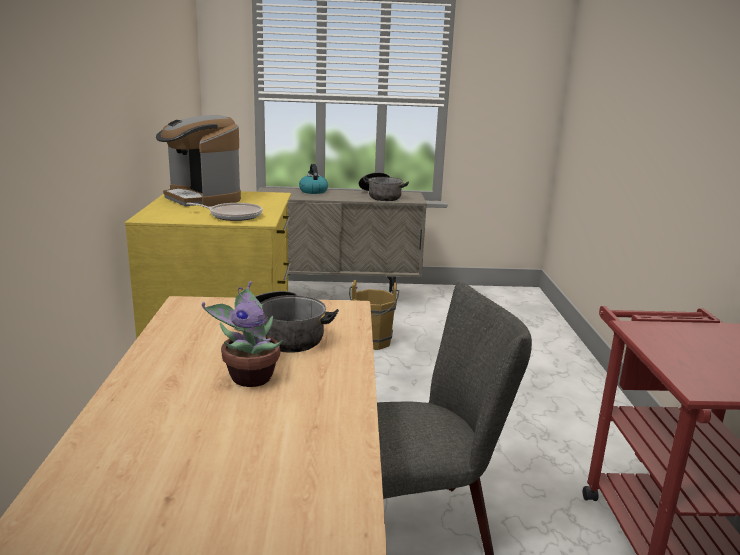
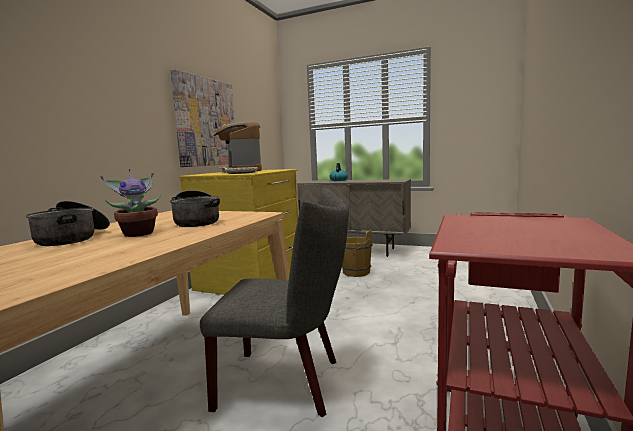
camera: 25 degrees right, 10 degrees down
(137, 112) = (206, 122): none -> picture
(381, 196) = (378, 180): cooking pot -> cooking pot (73, 238)

